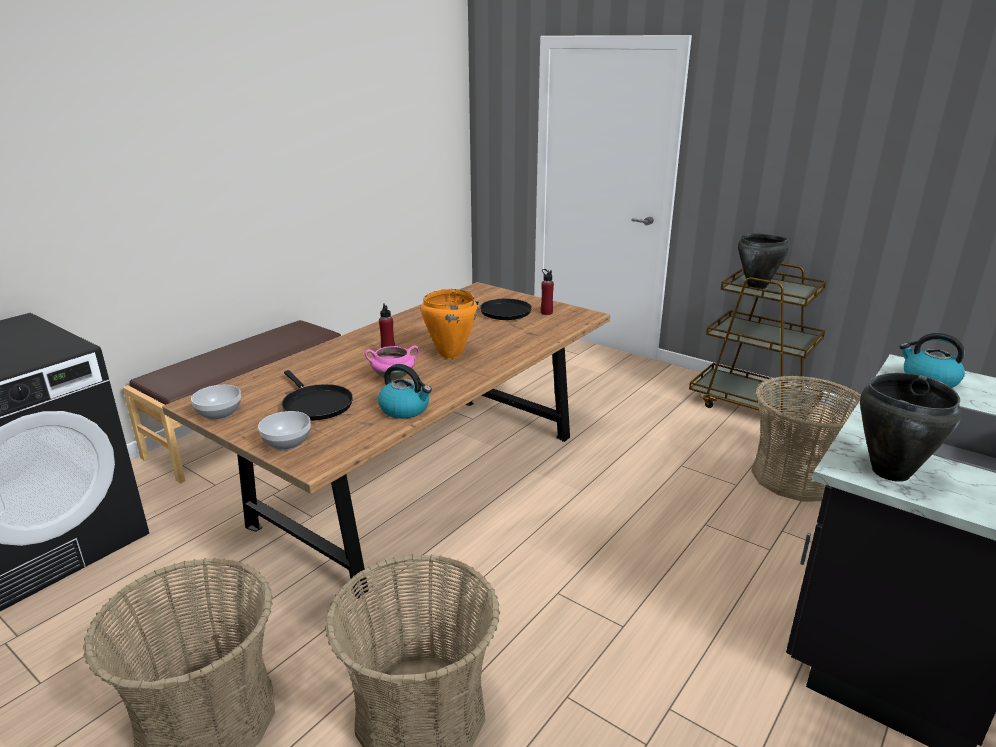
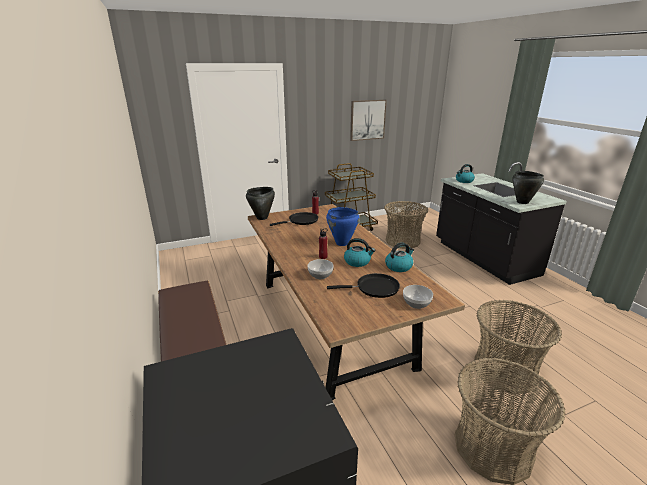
camera: 60 degrees left, 0 degrees up
(220, 414) = (362, 320): bowl -> bowl (320, 275)
(394, 377) = (357, 262): pink cooking pot -> kettle
(450, 354) = (342, 243): orange cooking pot -> blue cooking pot
(757, 286) = (345, 175): black cooking pot -> black cooking pot (262, 218)
(877, 175) = (367, 120): none -> picture

